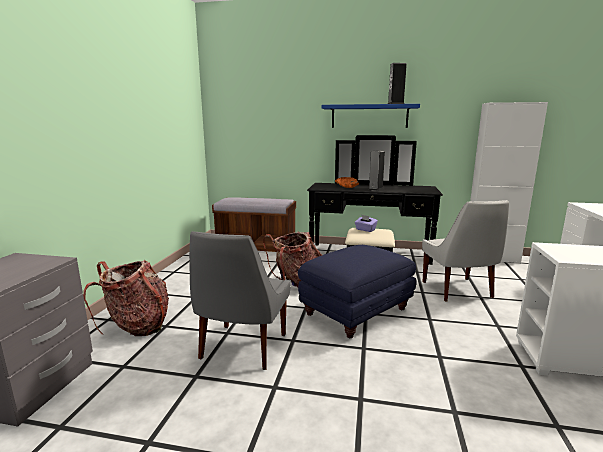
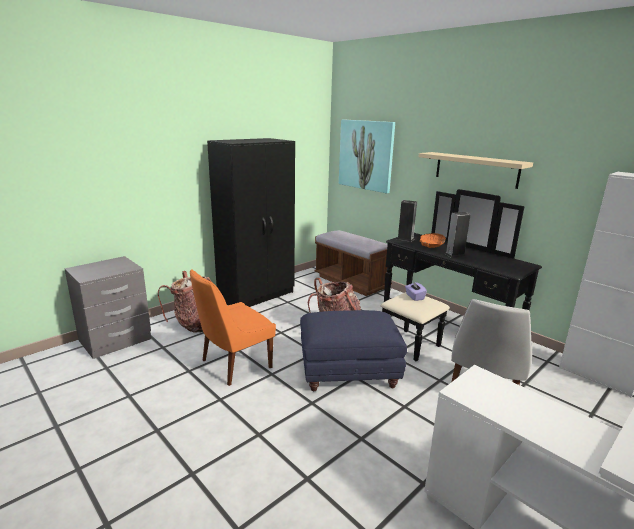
camera: 35 degrees right, 5 degrees up
(177, 279) = (257, 295): none -> black wardrobe
(242, 348) = (234, 365): grey chair -> orange chair
(251, 116) = (366, 155): none -> picture
(369, 116) = (476, 169): blue shelf -> beige shelf
(395, 104) = (500, 160): speaker -> speaker (405, 239)

